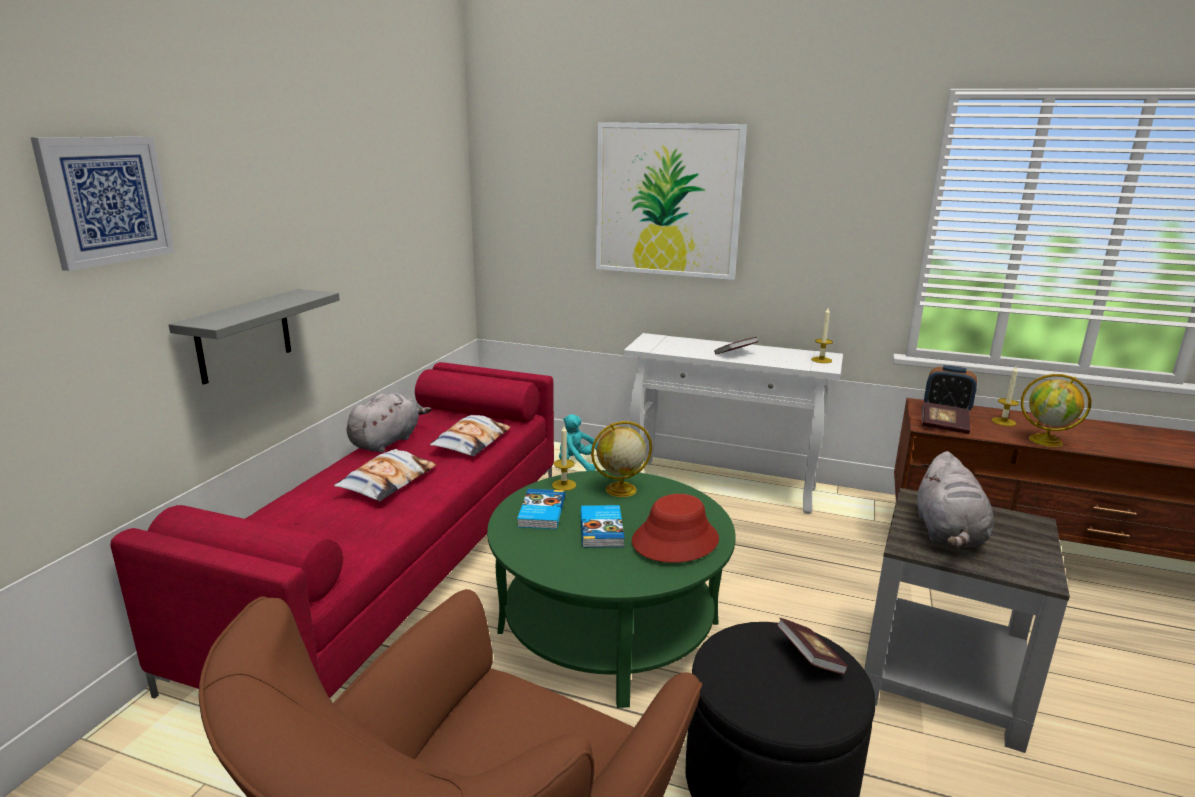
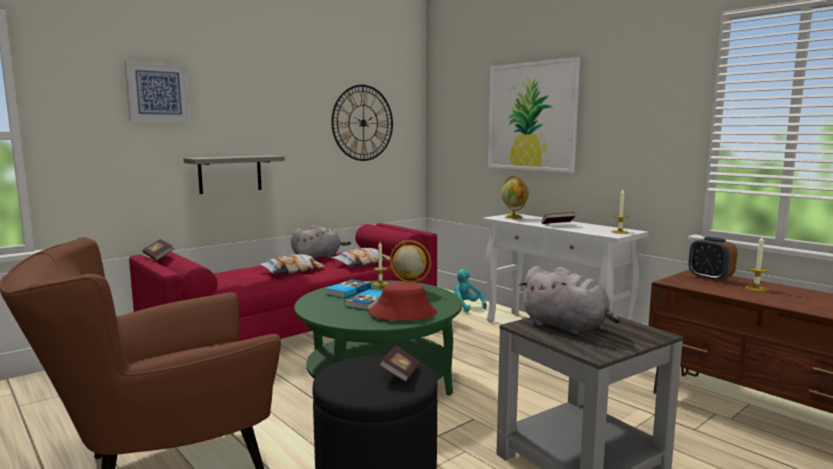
camera: 30 degrees right, 10 degrees down
(406, 210) = (363, 123): none -> wall clock
(943, 427) = (687, 284): book -> book (158, 257)
(948, 534) = (567, 326): grey plush toy -> grey plush toy turned 90 degrees counterclockwise
(1046, 441) = (775, 301): globe -> globe (514, 217)

